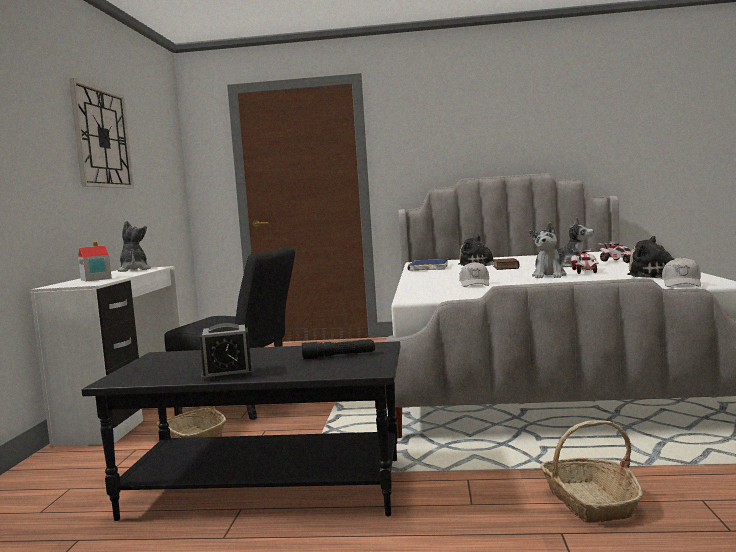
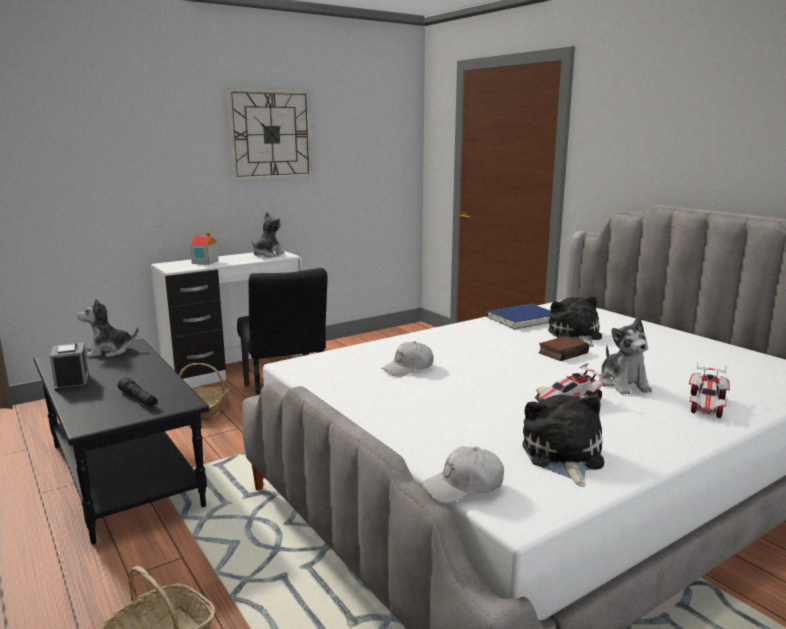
camera: 50 degrees right, 10 degrees up
(228, 374) = (72, 382): alarm clock -> alarm clock turned 150 degrees counterclockwise
(549, 276) = (505, 390): plush toy -> plush toy (109, 351)

